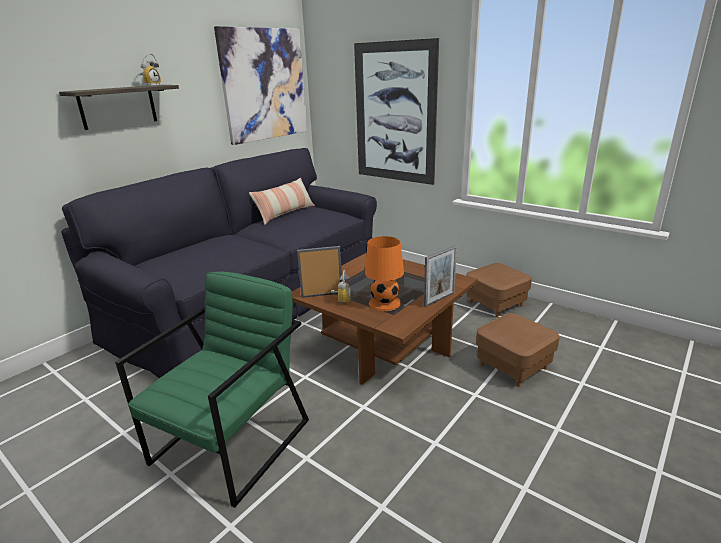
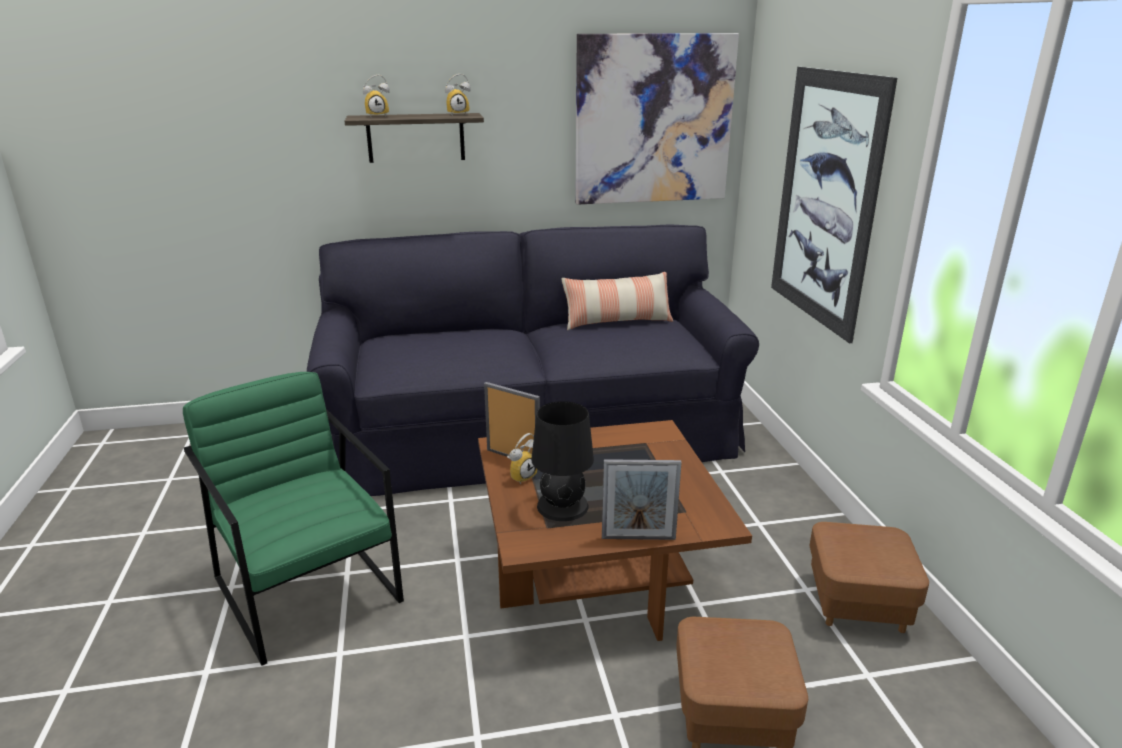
camera: 40 degrees right, 0 degrees up
(91, 89) = (377, 116): none -> alarm clock
(232, 441) = (308, 588): green armchair -> green armchair turned 105 degrees counterclockwise
(385, 303) = (562, 506): orange table lamp -> black table lamp

